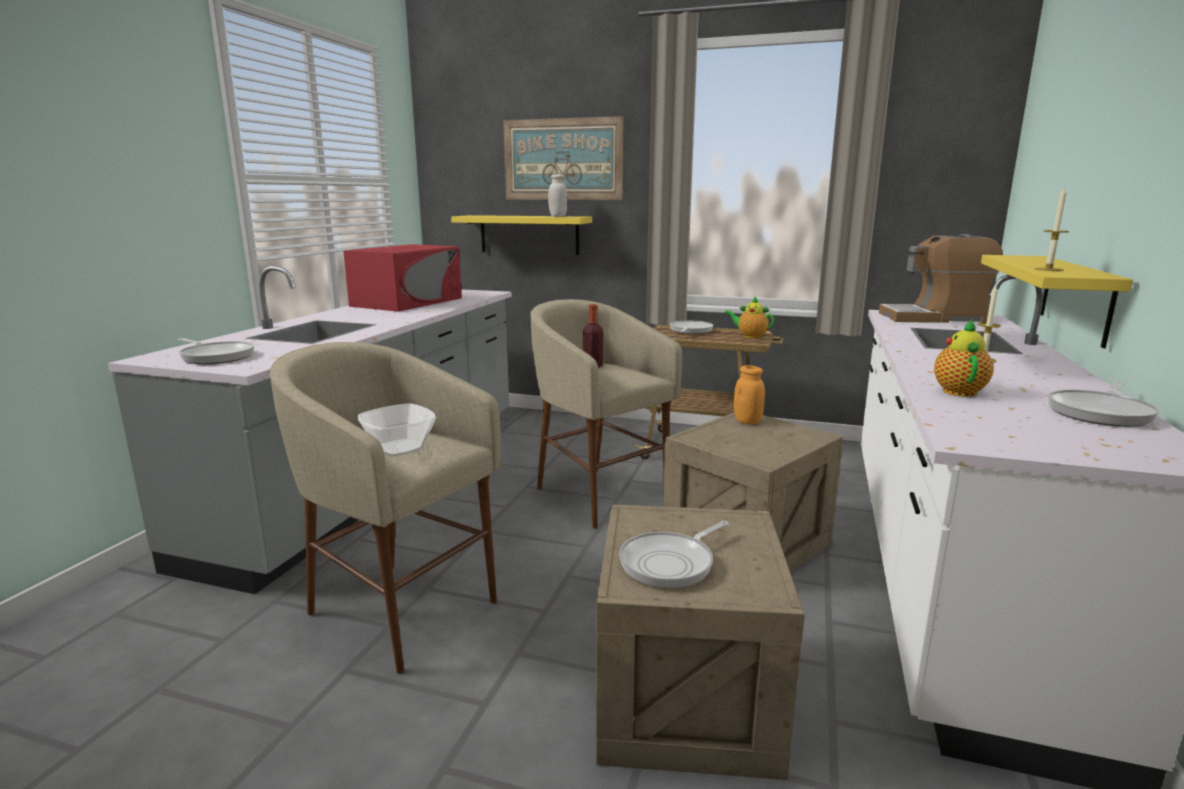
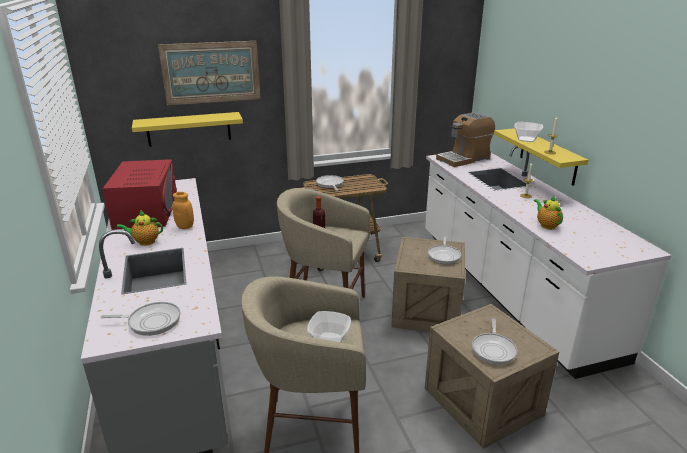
camera: 35 degrees left, 10 degrees up
(558, 216) = (220, 117): white jar -> none
(747, 421) = (415, 245): orange jar -> orange jar (185, 226)
(750, 336) = (366, 182): teapot -> teapot (144, 242)
(1027, 261) = (526, 139): none -> bowl
(1101, 412) = (599, 226): frying pan -> frying pan (444, 255)

